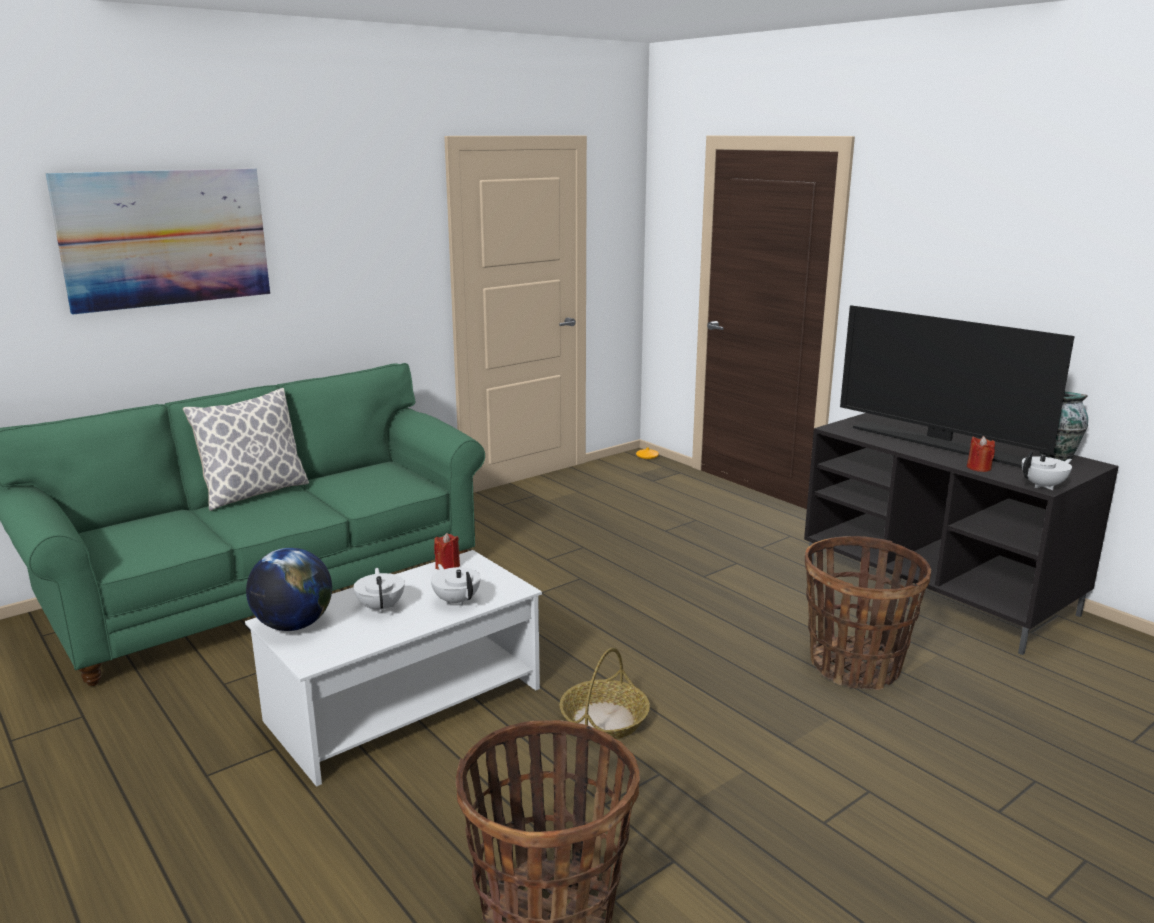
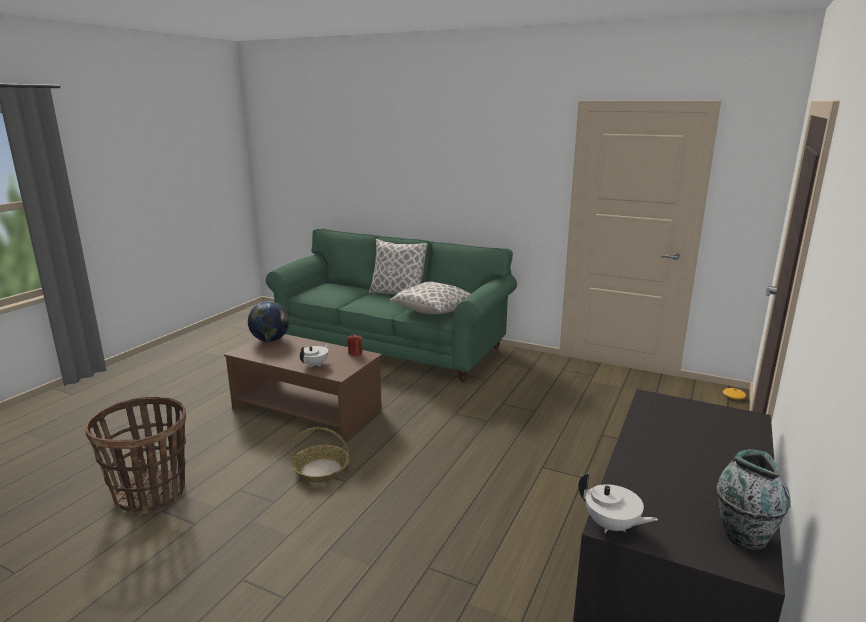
camera: 65 degrees right, 0 degrees up
(165, 238) = (403, 153): picture -> none
(379, 484) = (432, 310): none -> pillow
(381, 607) = (298, 351): white teapot -> none
(406, 703) = (307, 409): white coffee table -> brown coffee table
(855, 666) = (459, 569): basket -> none
(940, 444) = (679, 454): television -> none
(978, 468) = (626, 481): red candle -> none

